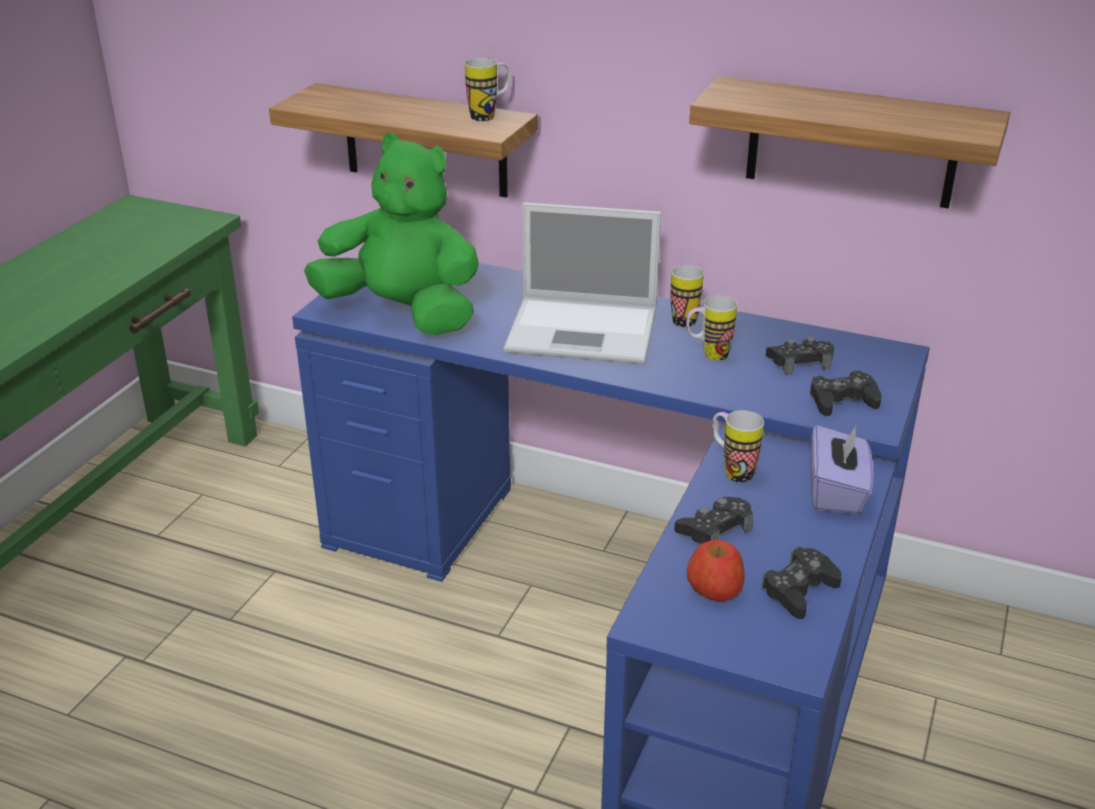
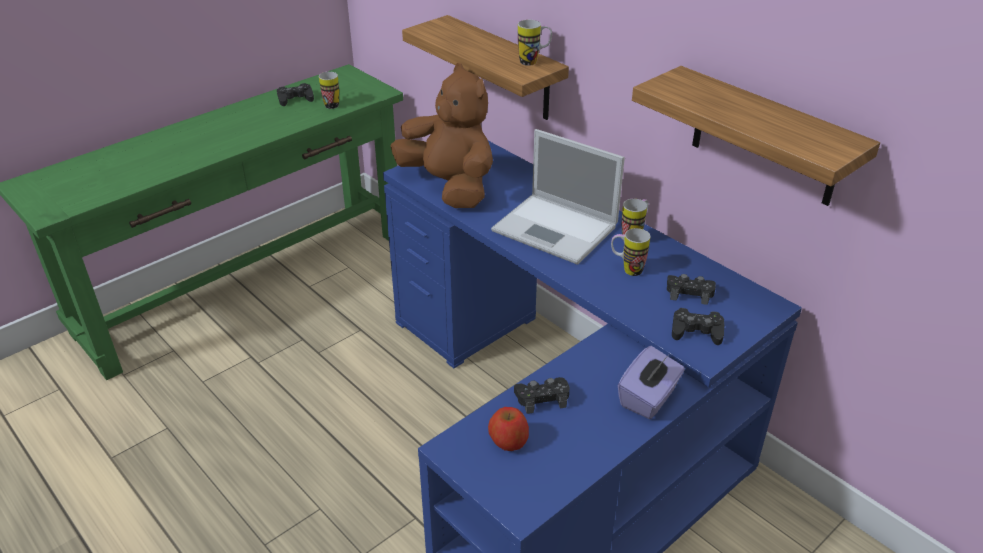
camera: 25 degrees right, 5 degrees up
(403, 313) = (450, 187): green plush toy -> brown plush toy
(731, 470) = (587, 359): mug -> mug (331, 103)
(799, 590) = (564, 460): black game controller -> black game controller (295, 99)

